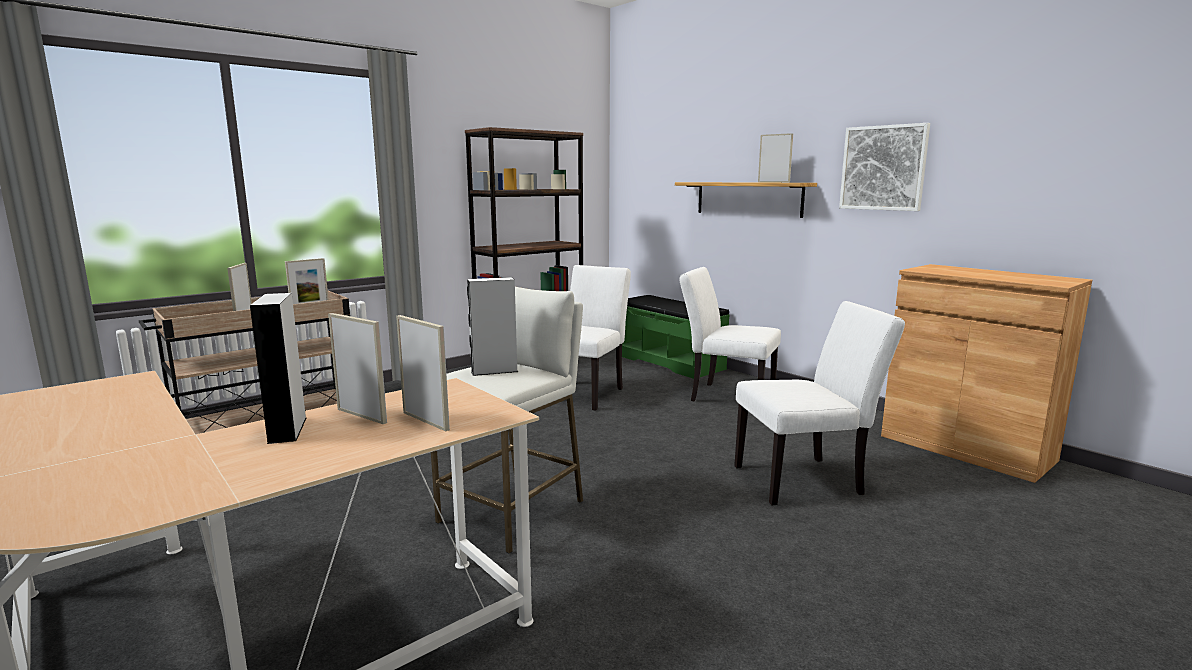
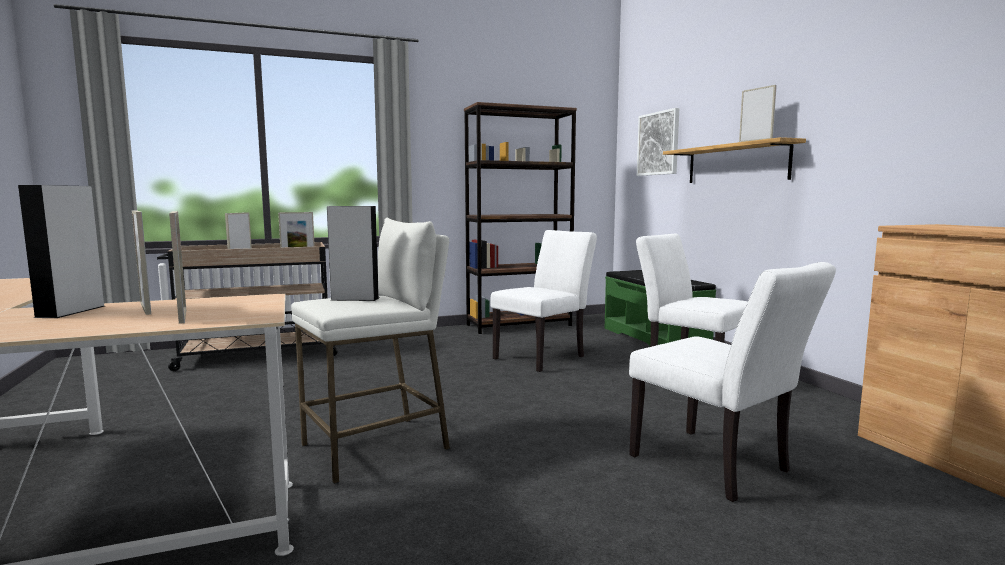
camera: 20 degrees right, 5 degrees down
(806, 479) = (718, 467): white chair -> white chair turned 45 degrees clockwise
(883, 168) = (880, 112): picture -> picture (658, 143)

